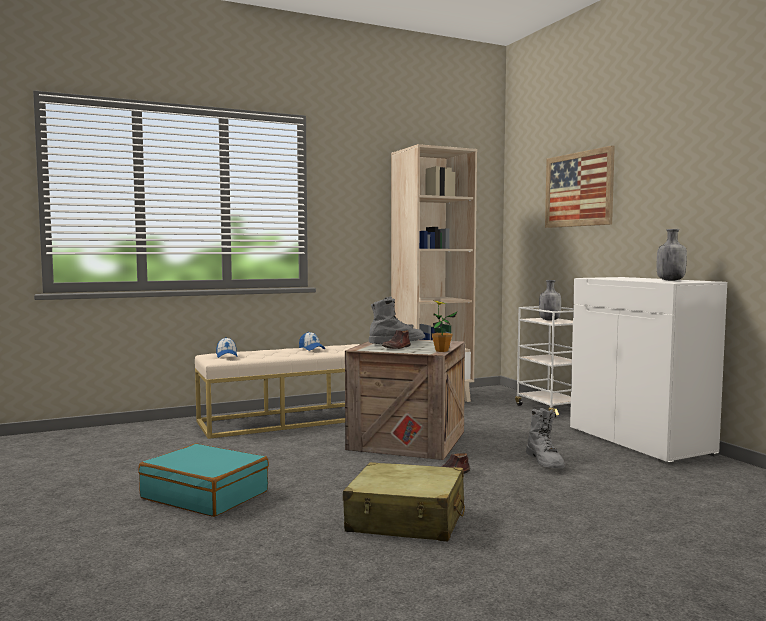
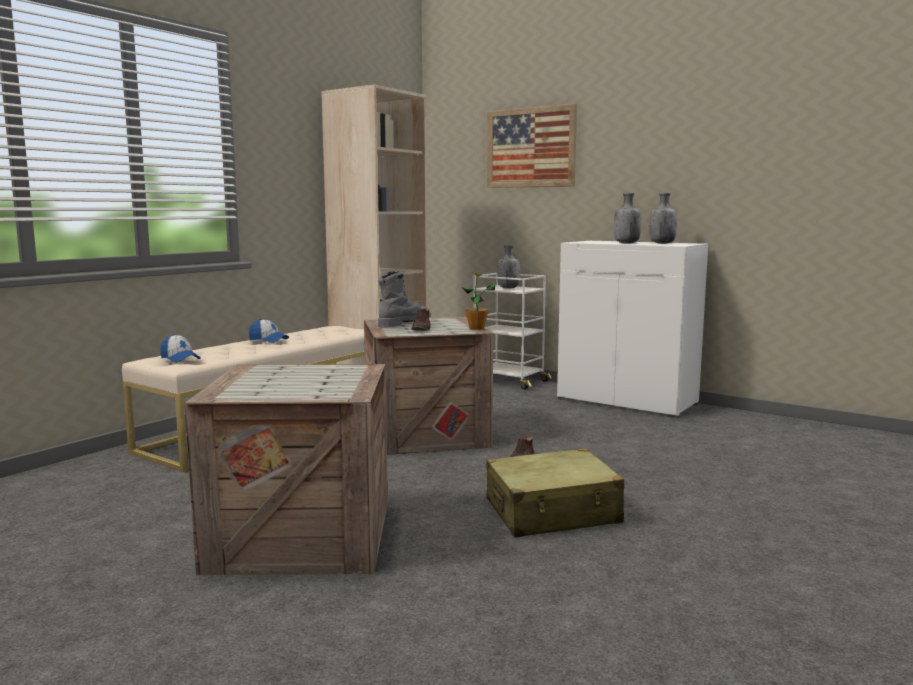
camera: 30 degrees left, 5 degrees up
(205, 495) = (299, 537): turquoise suitcase -> crate
(545, 462) = (582, 433): grey boot -> none
(632, 279) = (626, 243): none -> grey bottle

